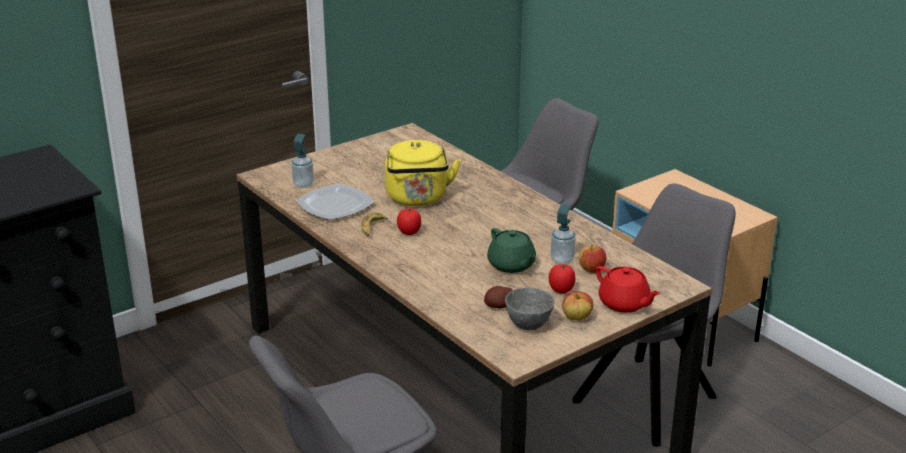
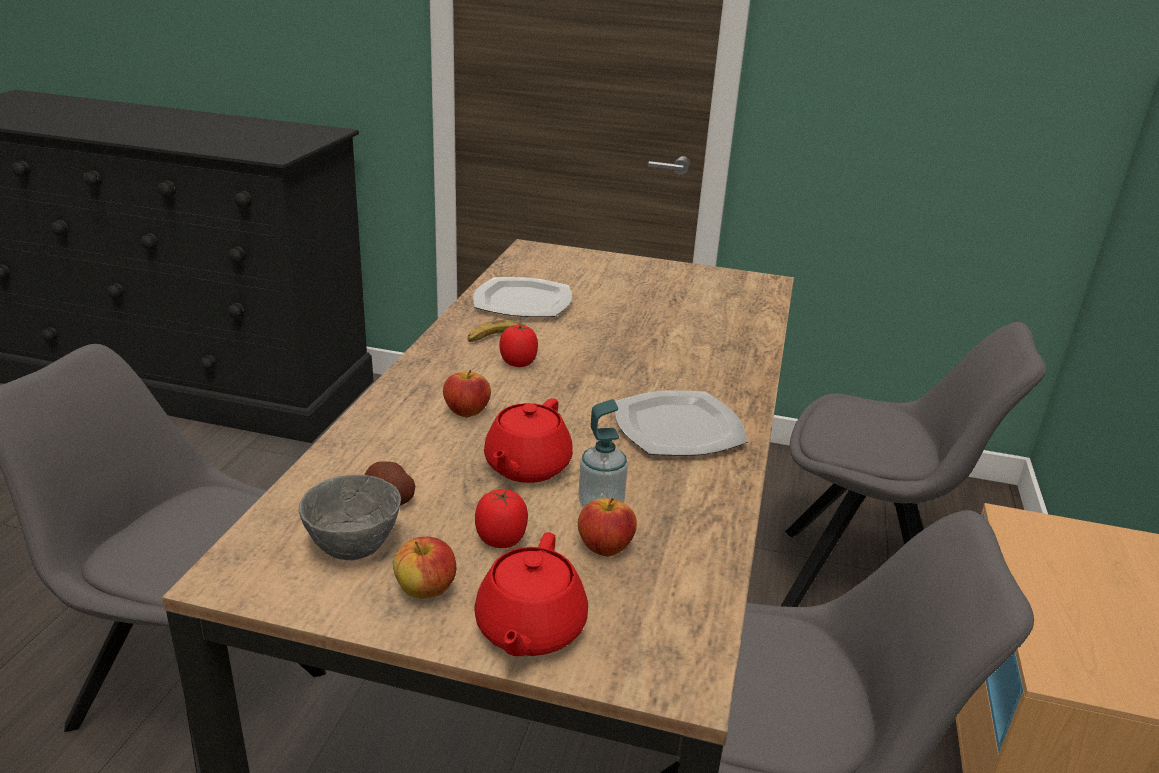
camera: 50 degrees right, 0 degrees up
(303, 184) = (544, 272): soap dispenser -> none
(417, 199) = (613, 340): yellow kettle -> none
(442, 263) = (466, 412): none -> apple
(511, 265) = (526, 467): green teapot -> red teapot
(522, 218) = (676, 427): none -> plate

